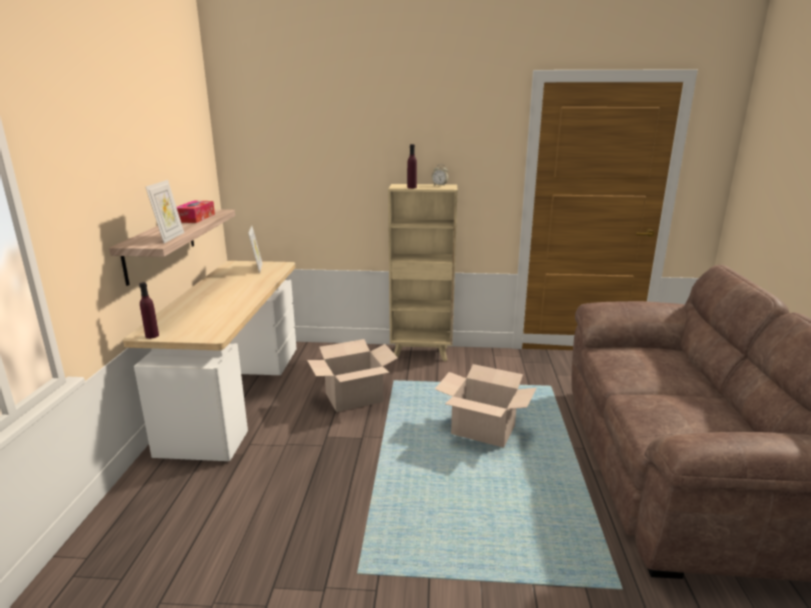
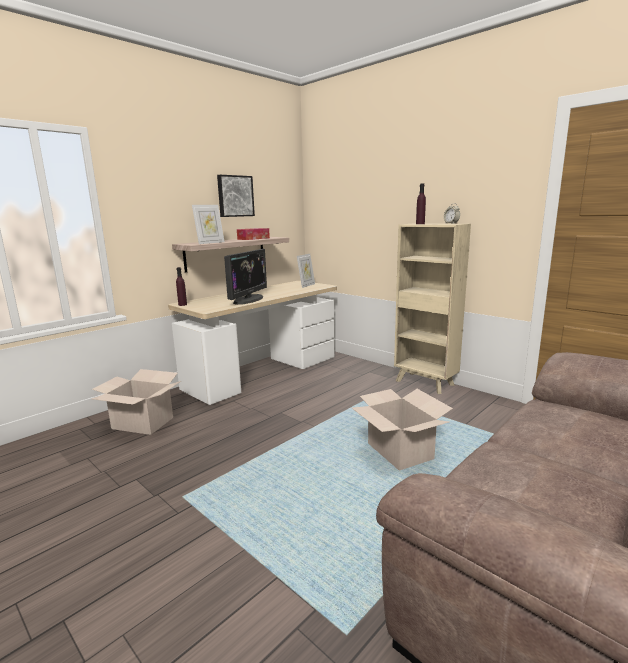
camera: 40 degrees right, 5 degrees down
(159, 159) = (235, 196): none -> picture
(231, 306) = (248, 299): none -> monitor
(354, 397) = (331, 396): cardboard box -> cardboard box (143, 423)

